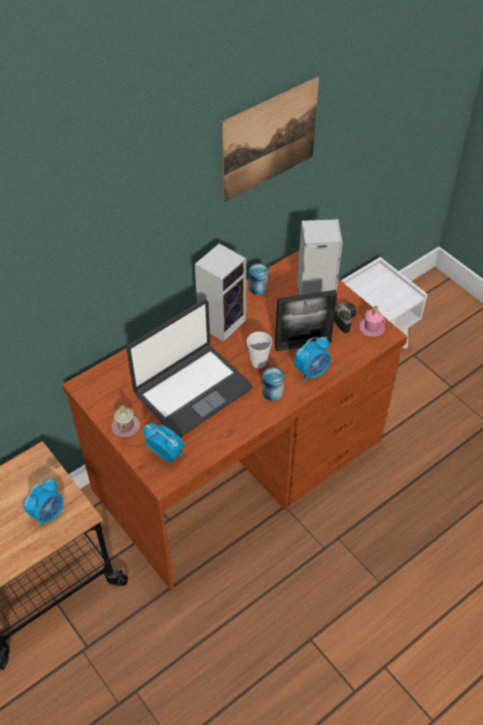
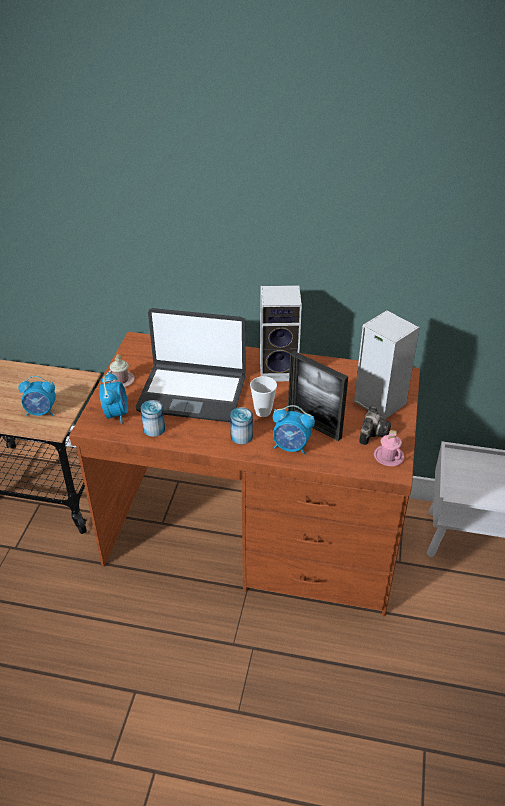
camera: 50 degrees right, 10 degrees down
(258, 288) = (341, 368): can -> can (154, 429)
(269, 140) = (393, 212): picture -> none

